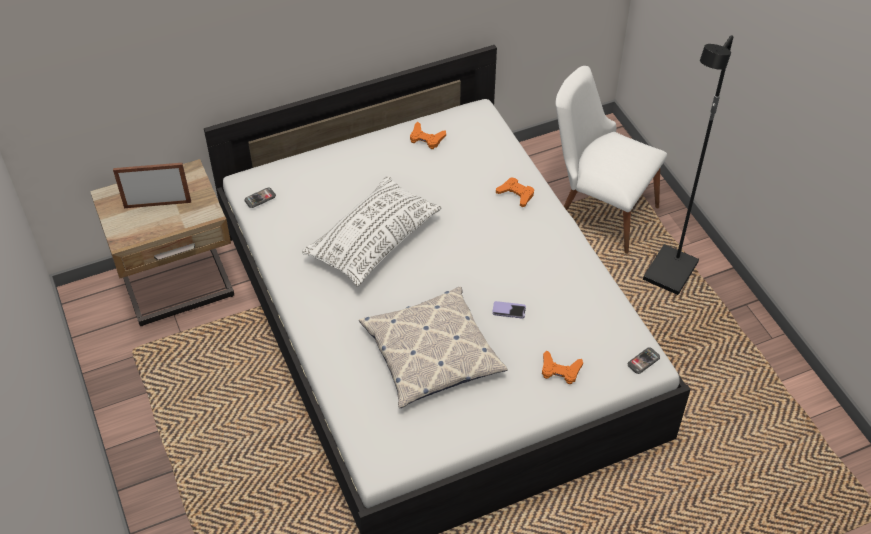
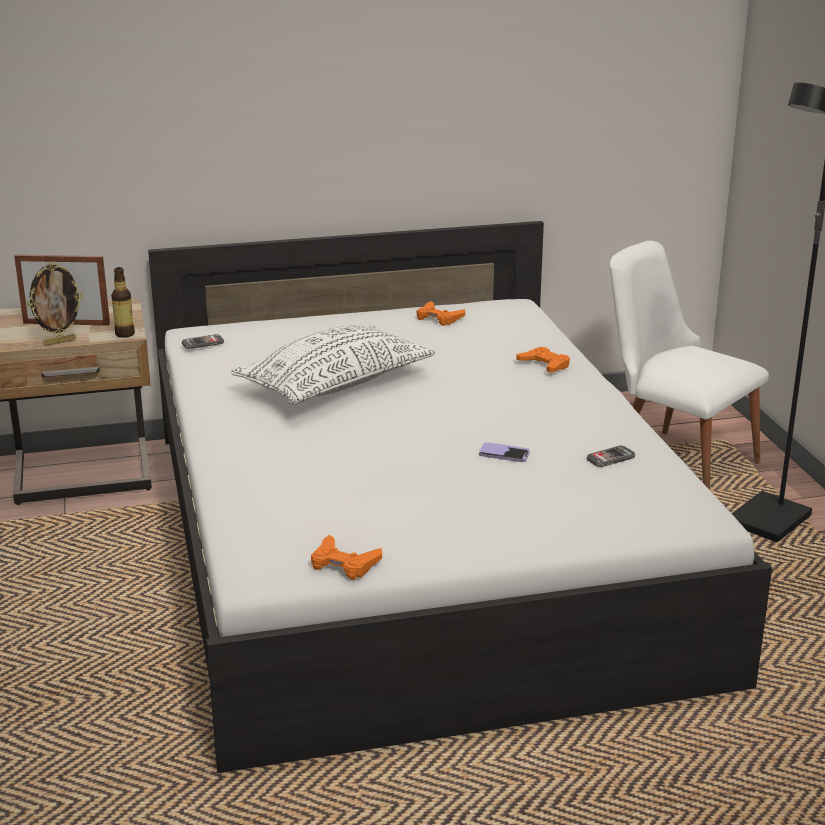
camera: 10 degrees right, 25 degrees down
(162, 231) = (59, 342): none -> picture frame
(208, 214) = (125, 334): none -> bottle
(431, 354) = (377, 481): pillow -> none
(560, 370) = (565, 512): orange game controller -> orange game controller (344, 564)
(643, 361) = (697, 515): phone -> phone (610, 458)

